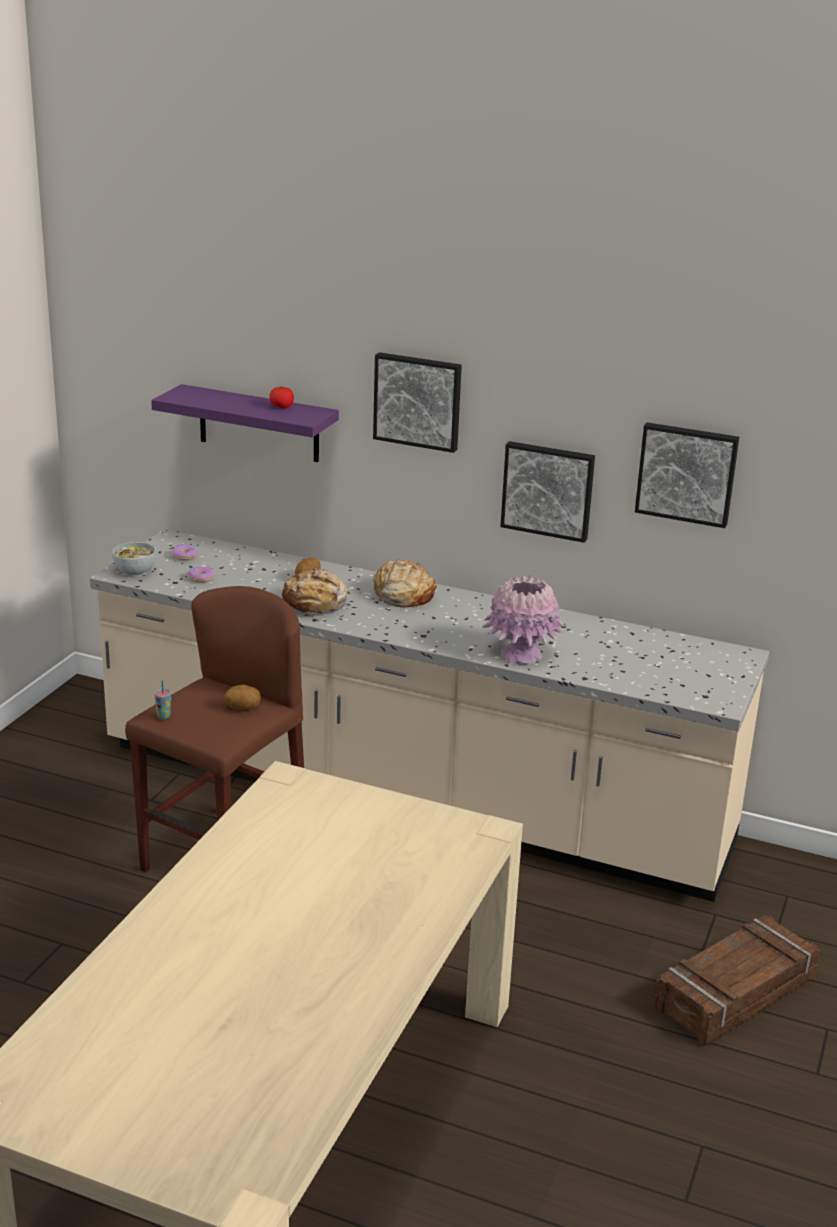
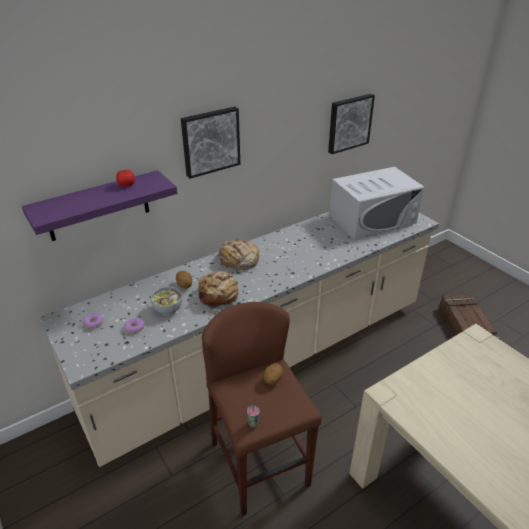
camera: 55 degrees left, 10 degrees up
(134, 572) = (89, 356): bowl -> bowl (168, 309)
(520, 655) = (338, 252): pink vase -> none
(548, 490) = (286, 162): picture -> none
(658, 660) = (372, 219): none -> white microwave

